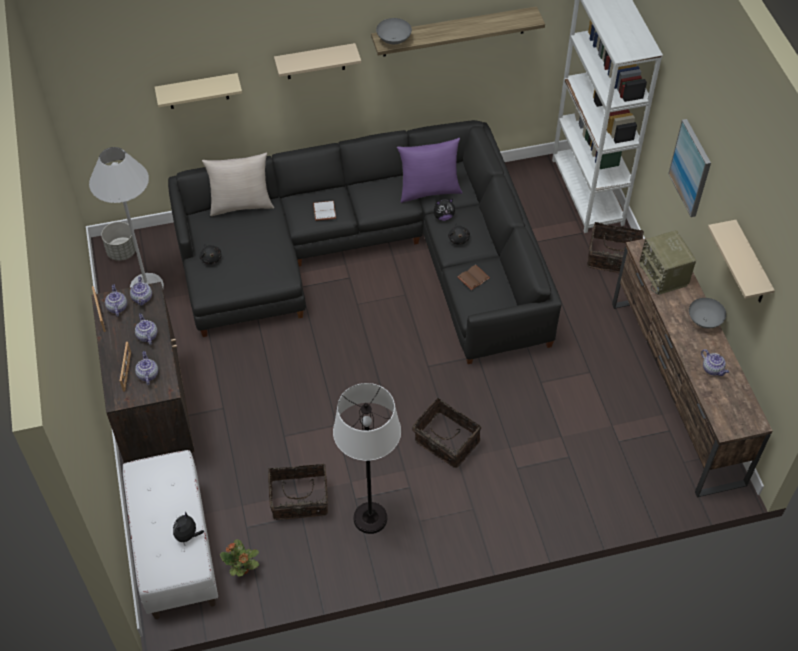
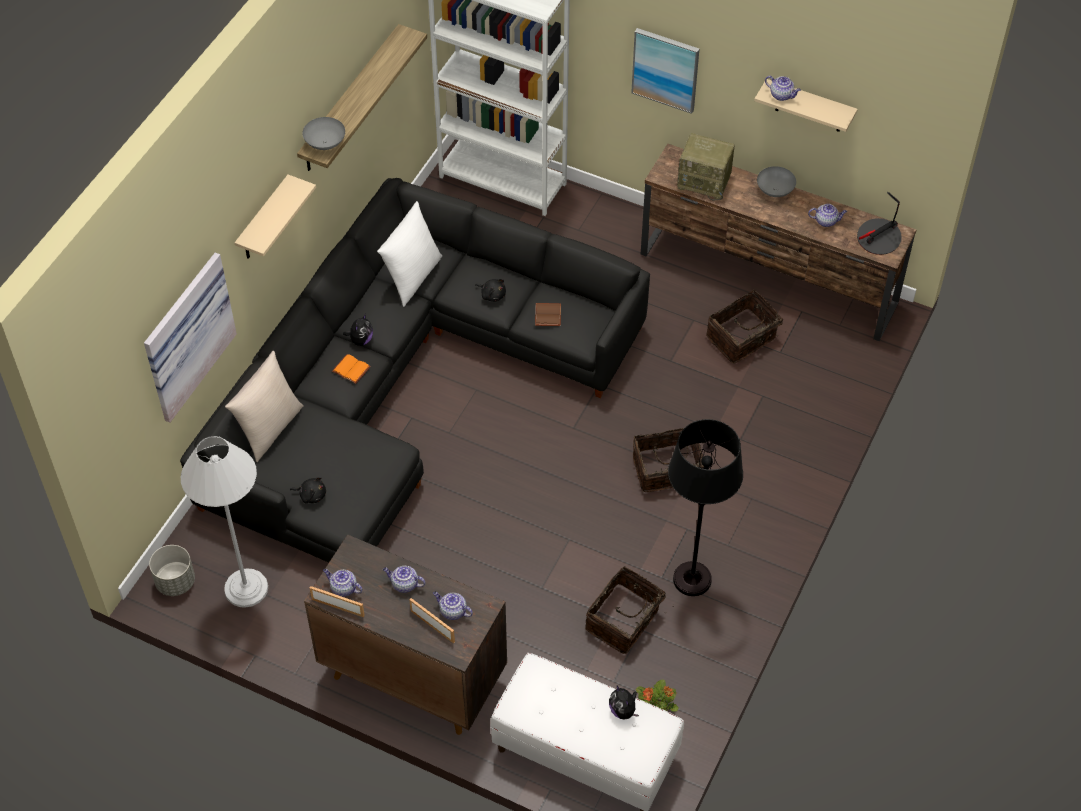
camera: 50 degrees left, 0 degrees up
(142, 298) = (353, 561): teapot -> teapot (782, 95)
(198, 91) = (185, 335): beige shelf -> picture
(323, 211) = (350, 370): white book -> orange book
(370, 518) = (691, 579): white floor lamp -> black floor lamp
(429, 190) = (412, 277): purple pillow -> white pillow
(443, 216) = (454, 288): plush toy -> plush toy (361, 340)
(612, 259) = (593, 218): basket -> basket (742, 339)
(735, 412) = (878, 238): none -> table lamp

